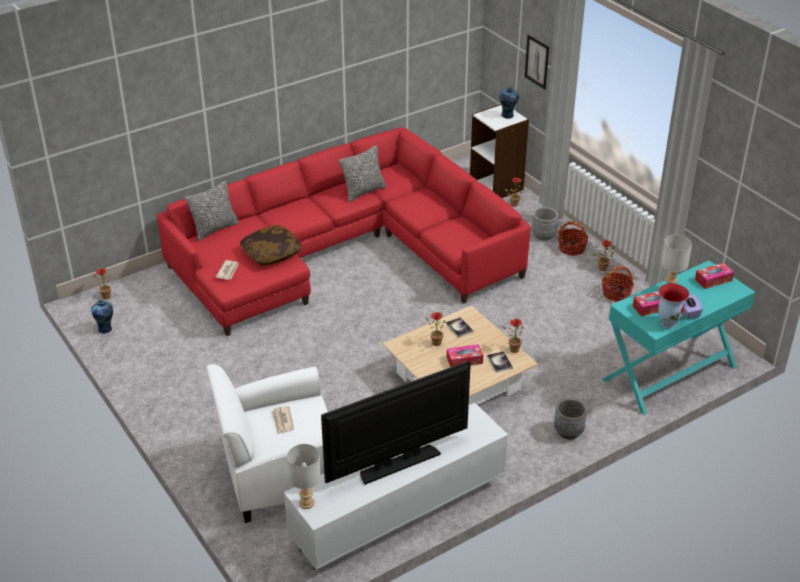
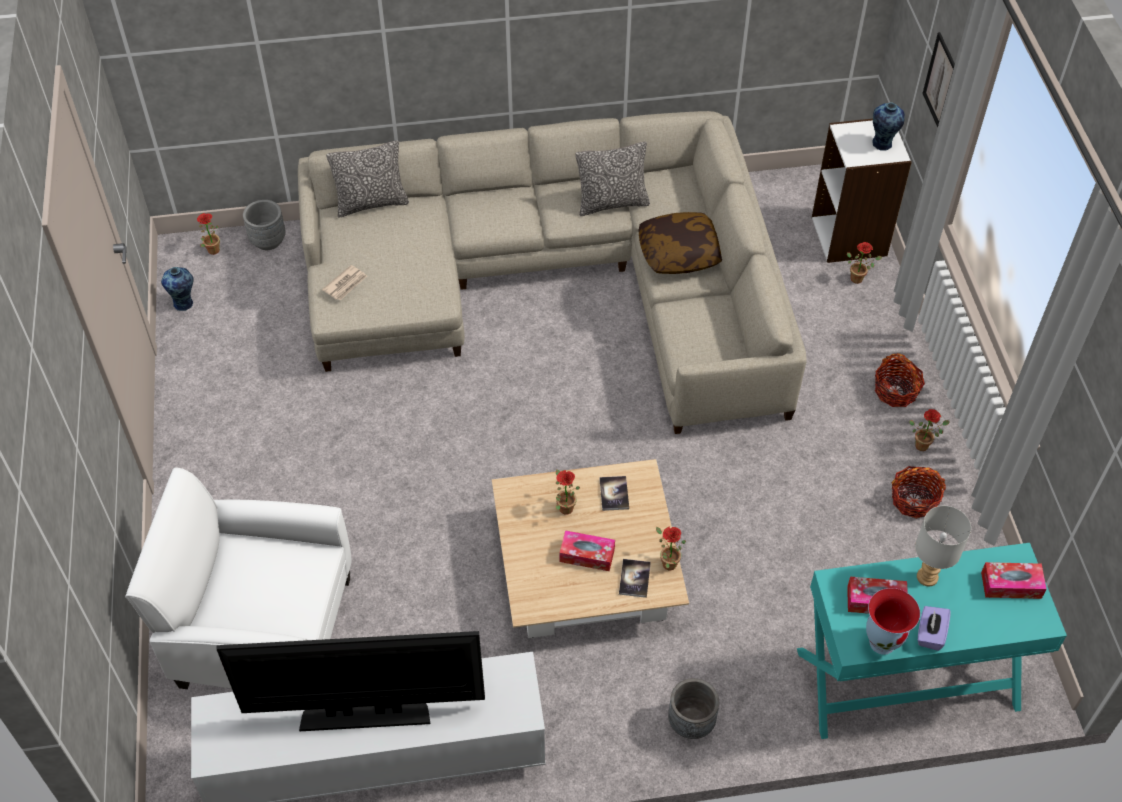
camera: 25 degrees right, 15 degrees up
(271, 253) = (421, 273): pillow -> pillow (679, 253)
(282, 421) = (262, 574): newspaper -> none
(307, 503) = (209, 729): grey table lamp -> none
(342, 253) = (557, 283): red sofa -> beige sofa
(543, 235) = (866, 352): grey planter -> grey planter (268, 240)

